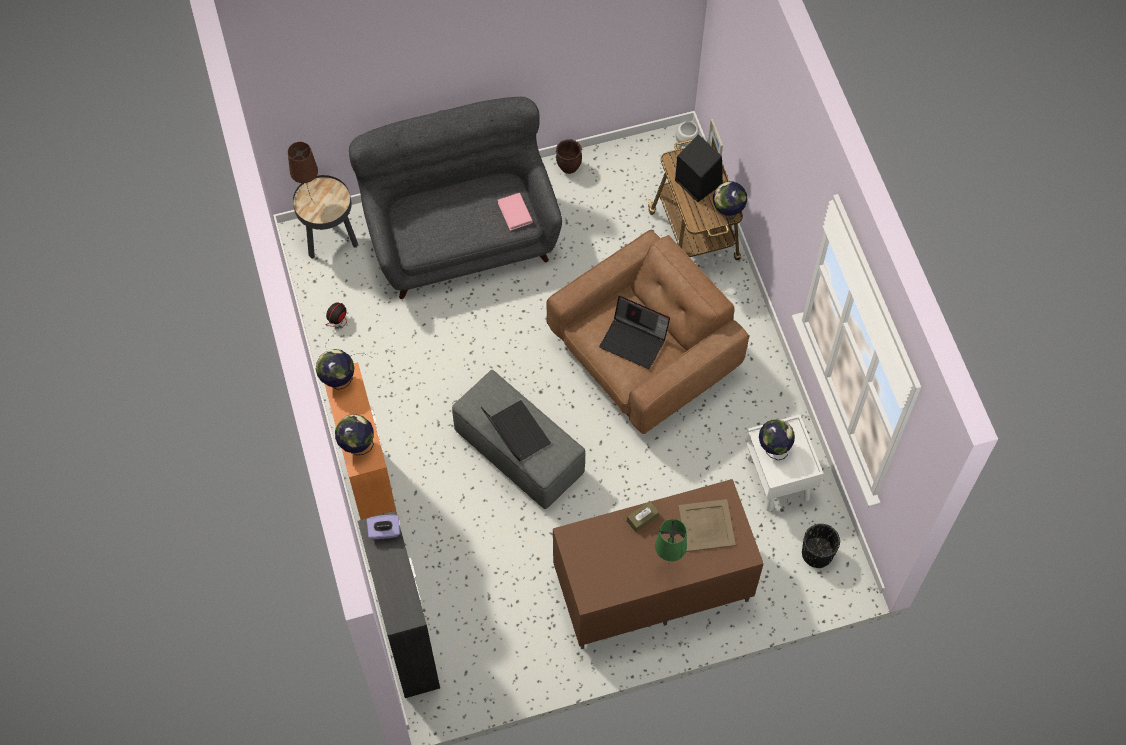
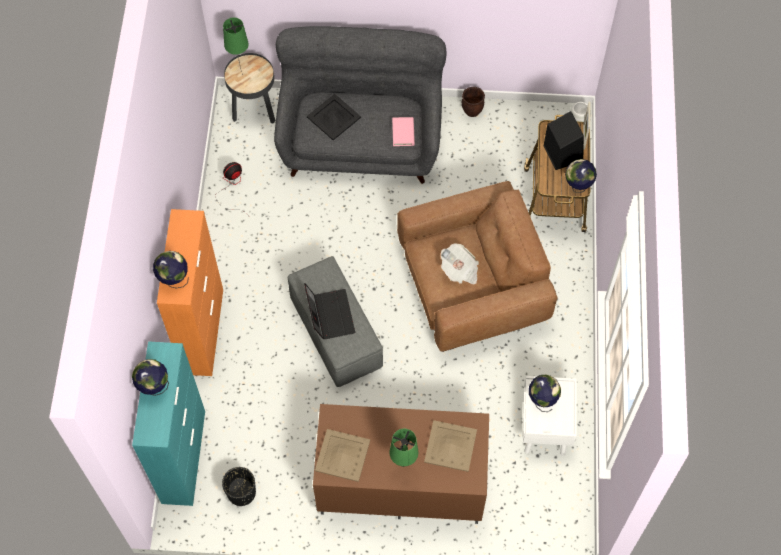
camera: 20 degrees right, 0 degrees up
(310, 198) = (240, 70): brown table lamp -> green table lamp
(338, 381) = (181, 221): globe -> globe (154, 387)
(384, 531) = (166, 358): purple tissue box -> none
(408, 639) = (184, 456): black cabinet -> turquoise cabinet
(432, 218) = (333, 117): none -> black tray
(599, 573) = (343, 455): none -> beige tray
(634, 341) = (460, 270): laptop -> newspaper
(642, 518) = (398, 421): brown tissue box -> none
(817, 554) = (553, 503): black planter -> black planter (241, 493)

